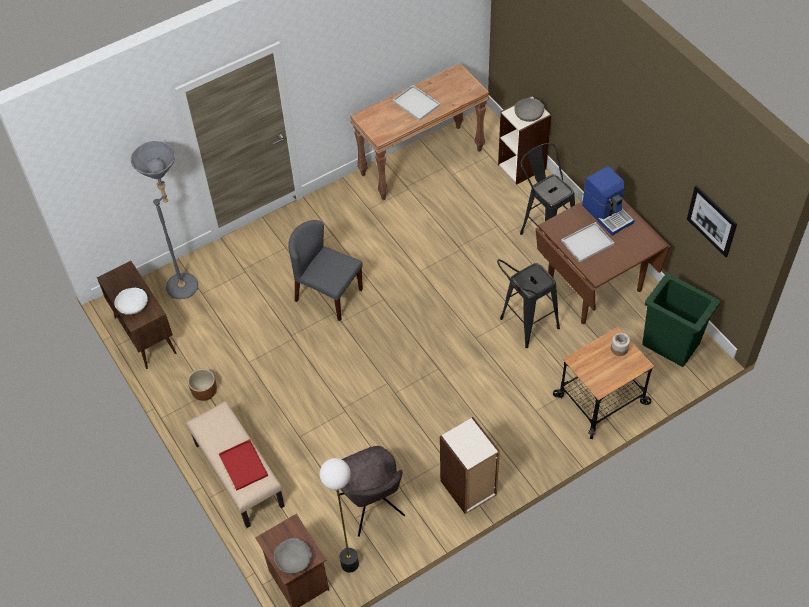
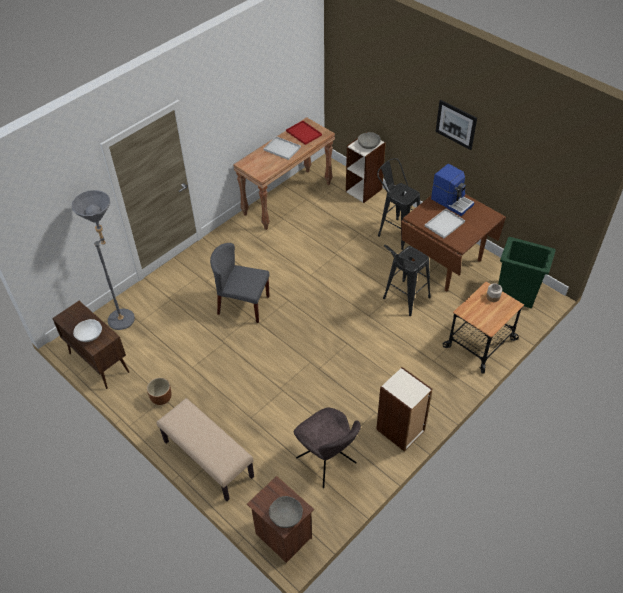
camera: 15 degrees left, 5 degrees down
(242, 464) = (215, 446): red tray -> red tray (303, 133)
(350, 564) = (323, 512): floor lamp -> none
(711, 221) = (542, 186): picture -> picture (456, 124)

